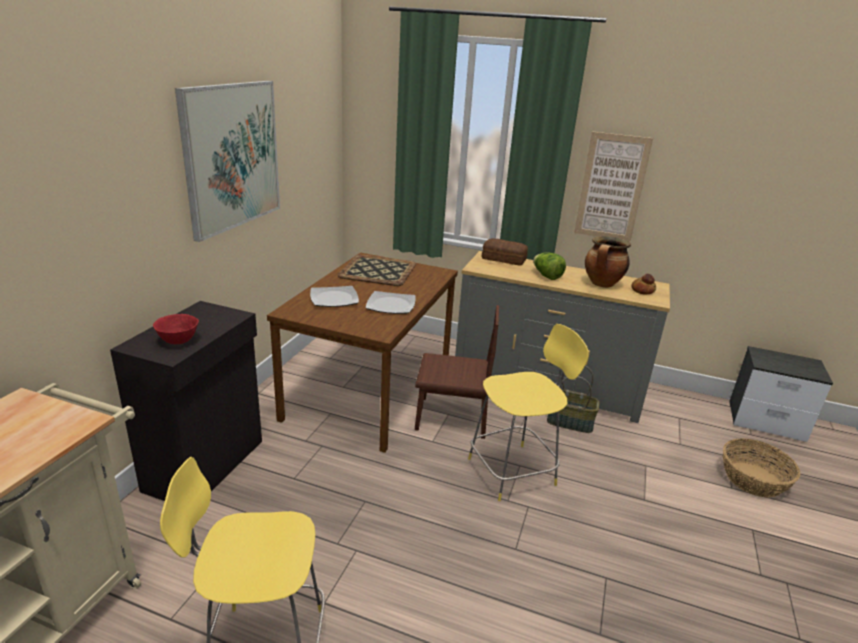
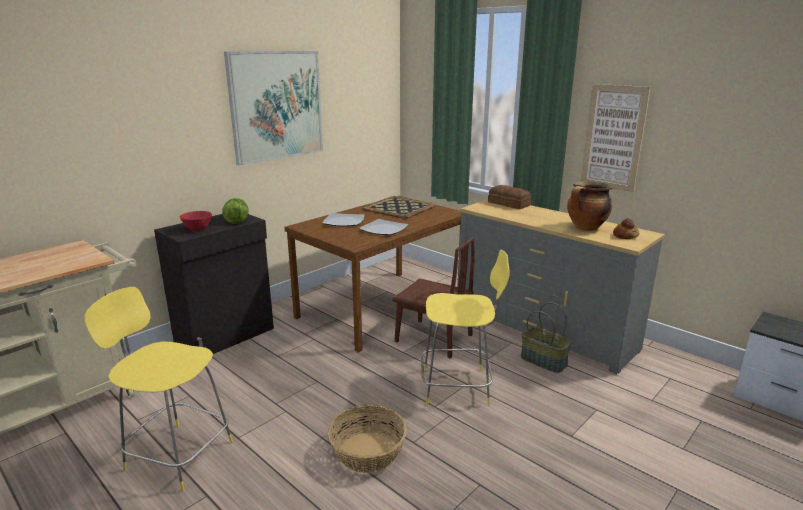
camera: 25 degrees right, 5 degrees down
(546, 276) = (535, 218): lettuce -> lettuce (237, 221)
(753, 480) = (717, 448): basket -> basket (367, 452)

